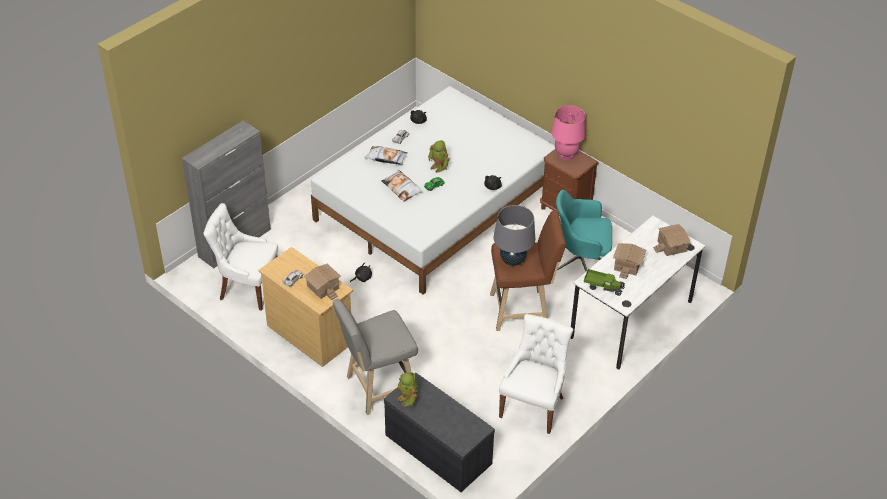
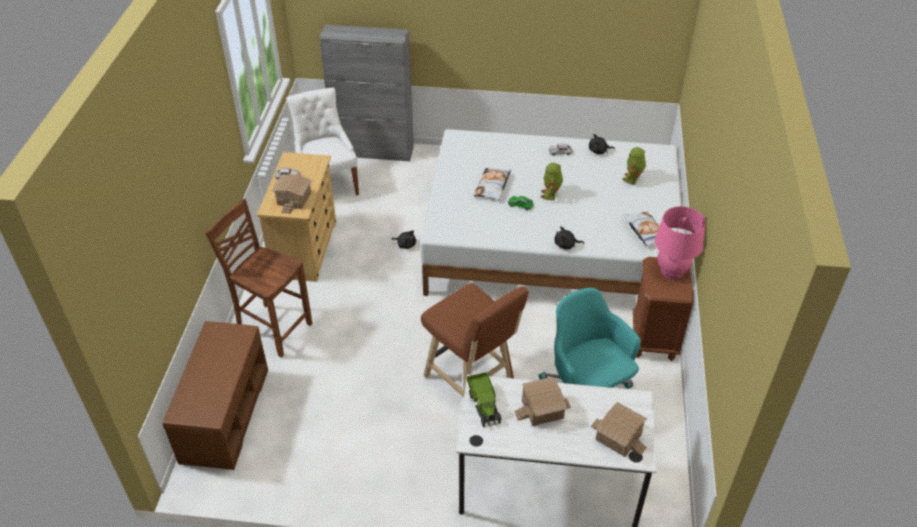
camera: 55 degrees right, 0 degrees up
(377, 388) = (273, 328): grey stool -> brown chair
(386, 158) = (522, 157): pillow -> pillow (645, 232)
(408, 399) = (215, 339): toy robot -> toy robot (633, 179)
(436, 449) = (224, 413): grey bench -> brown bench
(512, 260) = (457, 309): grey table lamp -> none
(533, 406) = (341, 462): white chair -> none

